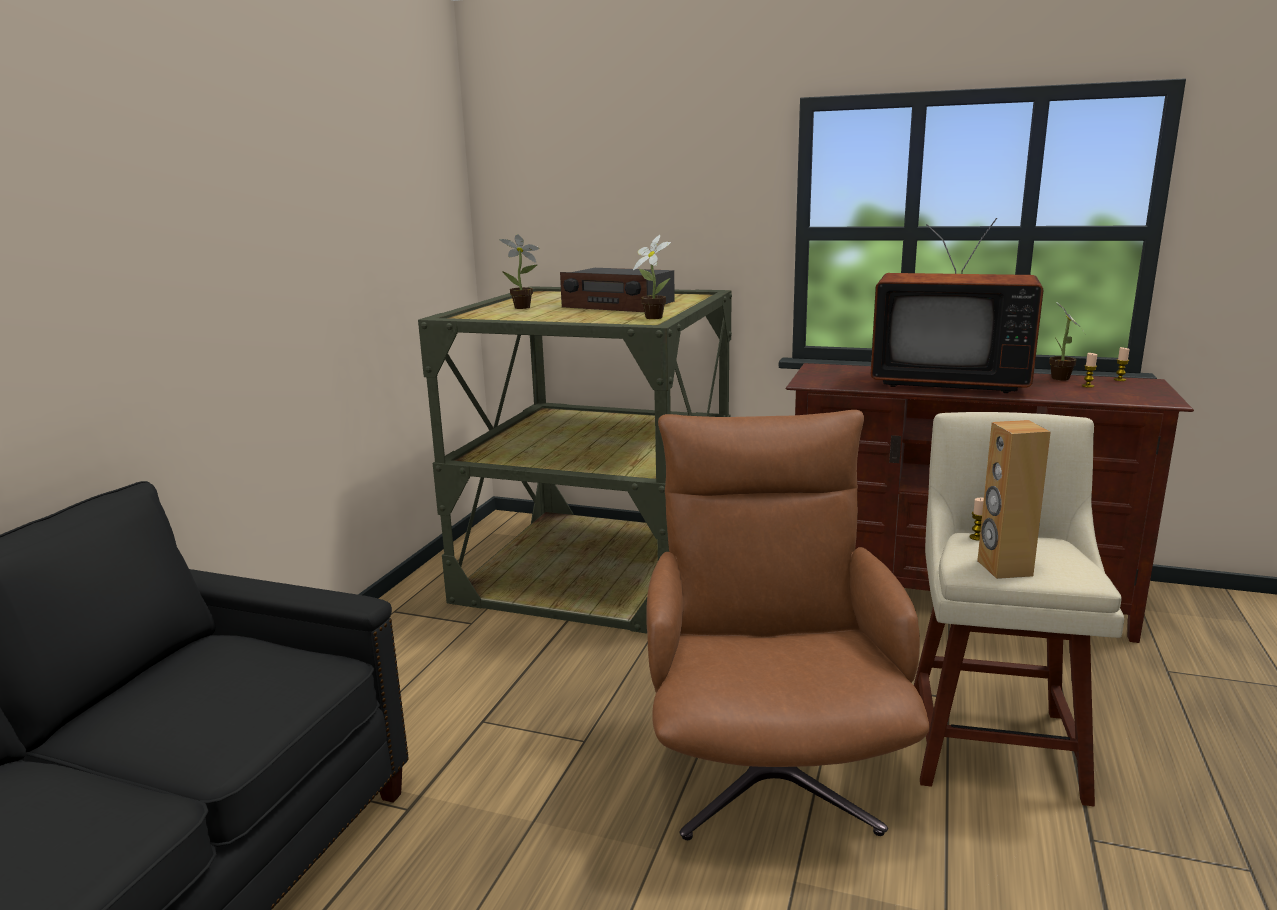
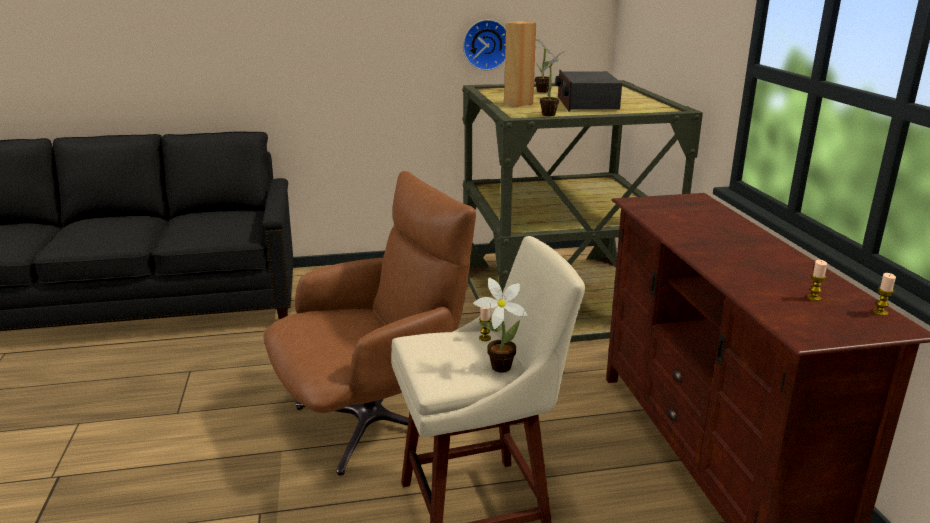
camera: 60 degrees right, 5 degrees up
(374, 262) = (486, 44): none -> wall clock
(947, 381) = (722, 242): television -> none
(1003, 568) = (428, 352): brown speaker -> brown speaker (518, 103)
(1060, 379) = (824, 284): potted plant -> potted plant (497, 367)

